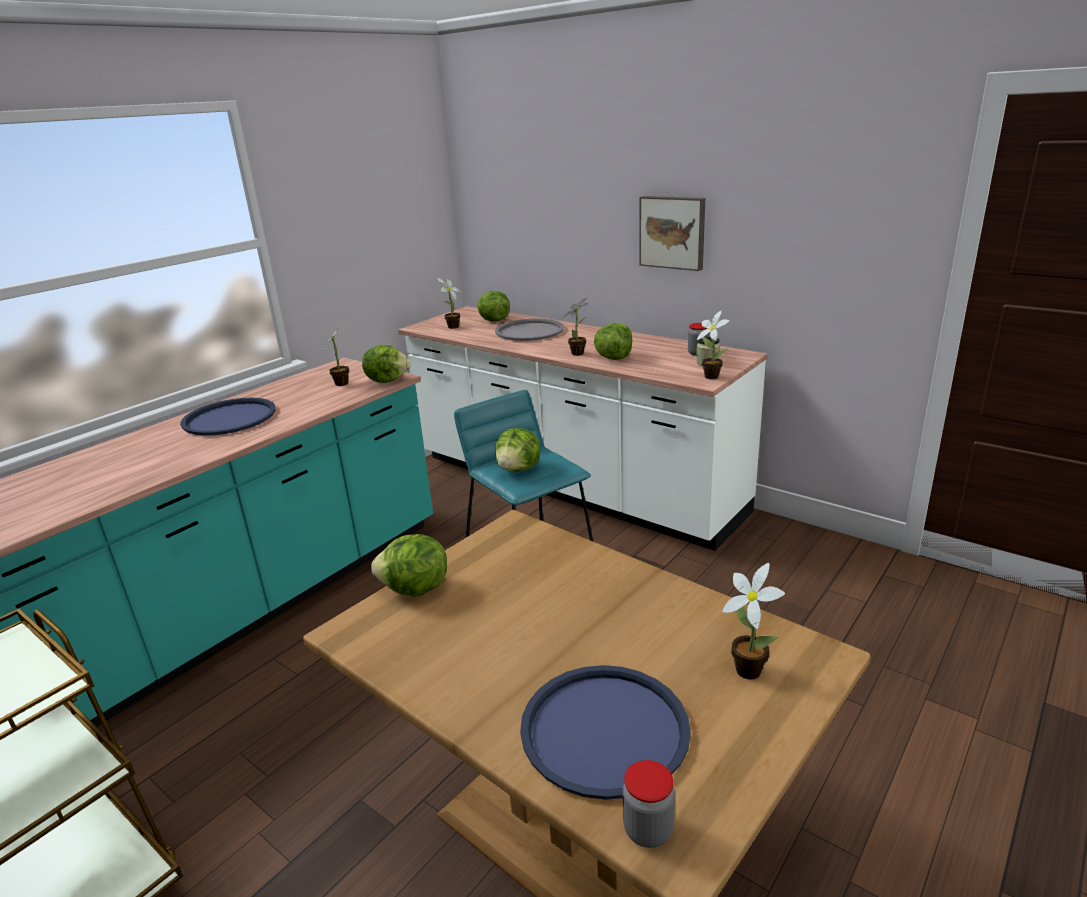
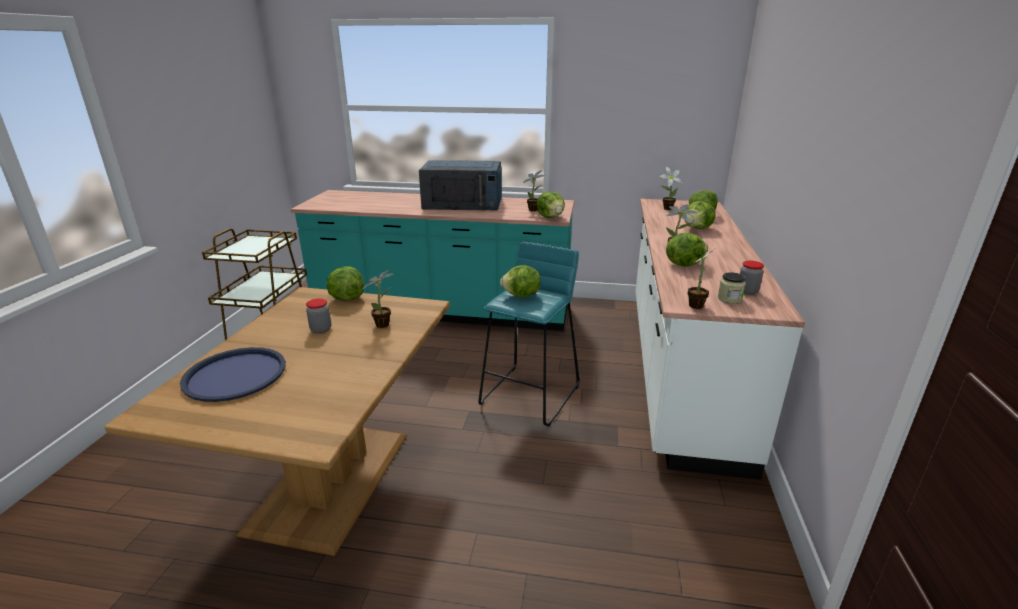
camera: 60 degrees right, 0 degrees up
(229, 418) = (463, 203): blue tray -> blue microwave
(529, 331) = (697, 228): grey tray -> lettuce
(648, 830) = (160, 402): jar -> jar (321, 329)
(673, 232) = (800, 169): picture -> none
(746, 667) = (298, 411): potted plant -> potted plant (384, 324)

